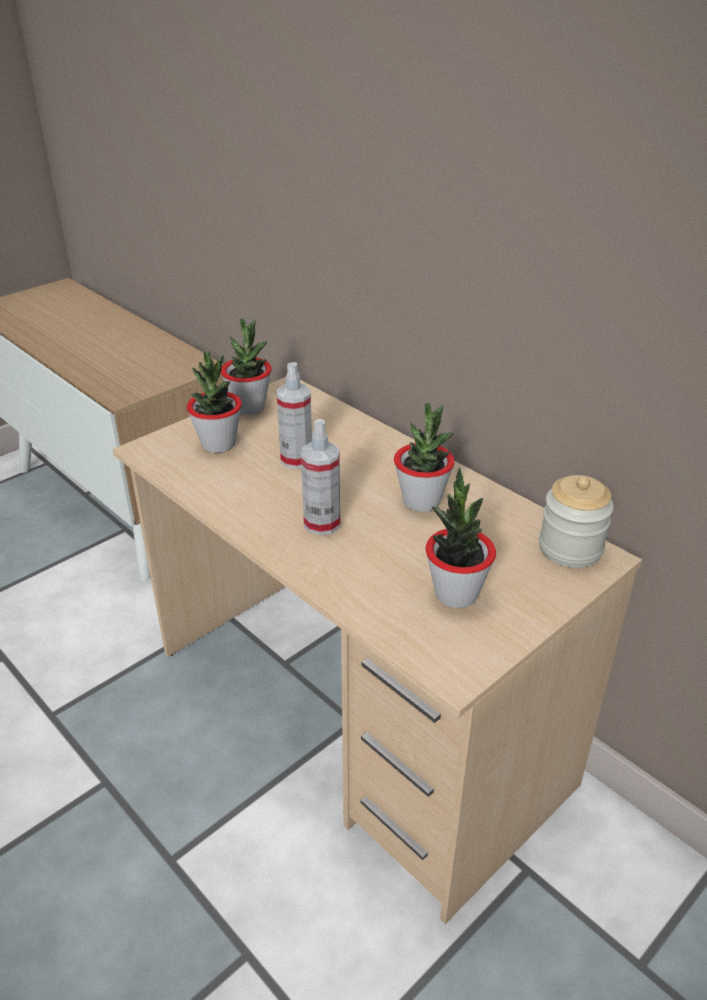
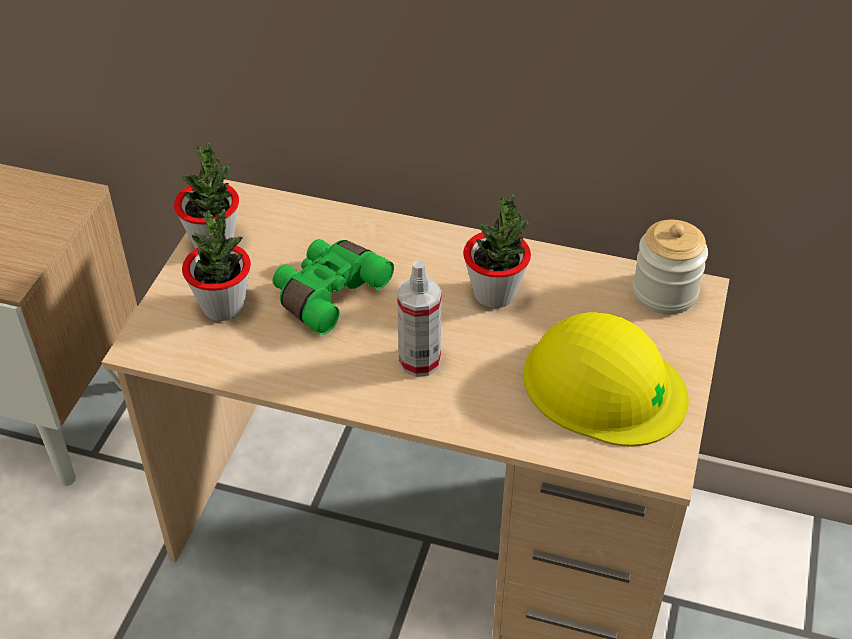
camera: 30 degrees left, 10 degrees up
(296, 459) = (327, 293): spray bottle -> green binoculars
(456, 593) = (603, 385): potted plant -> yellow hard hat

